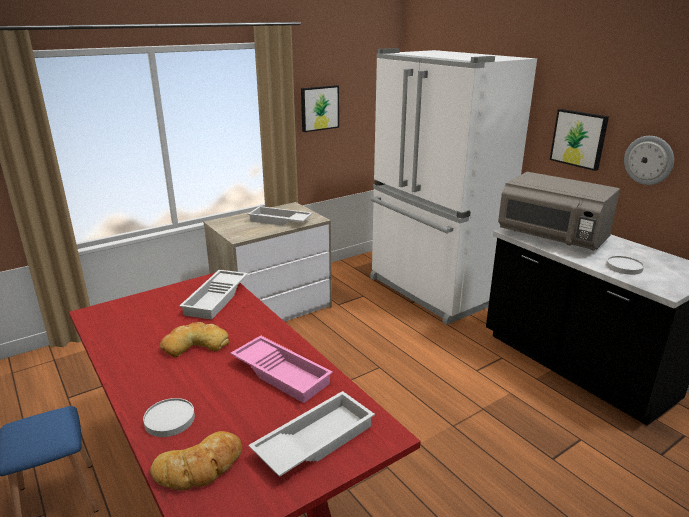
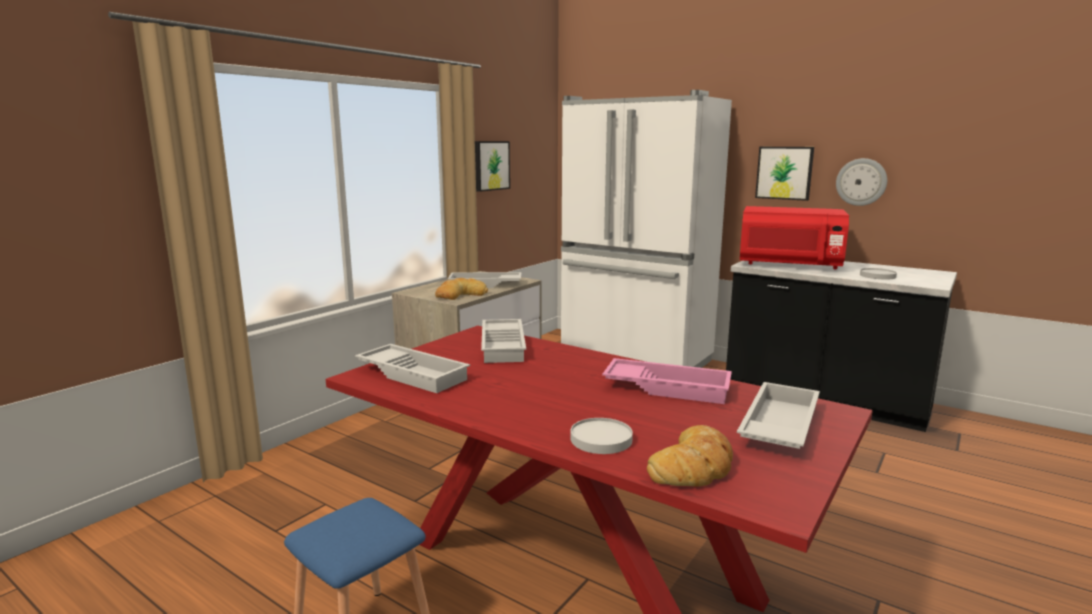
camera: 20 degrees left, 10 degrees down
(125, 318) = (414, 374): none -> white tray
(195, 344) = (535, 381): bread -> bread (460, 295)
(552, 237) = (789, 265): grey microwave -> red microwave

